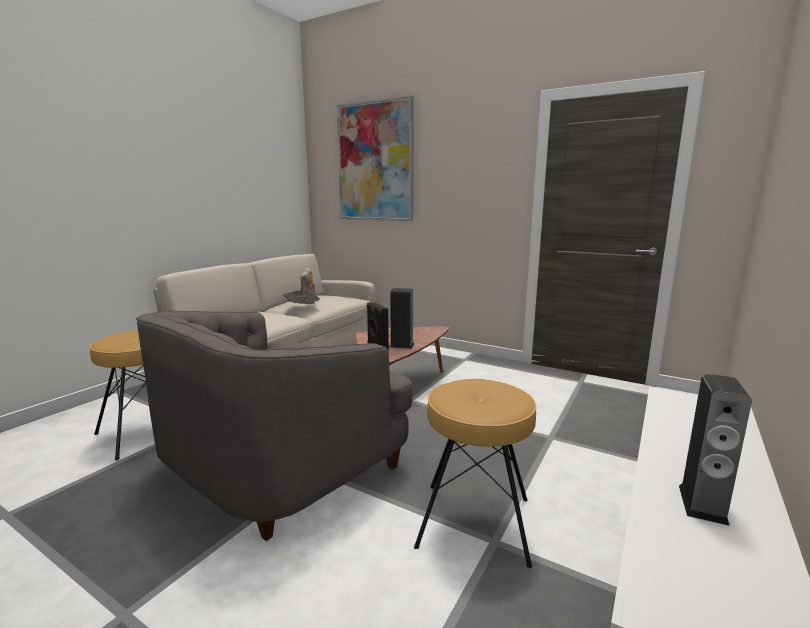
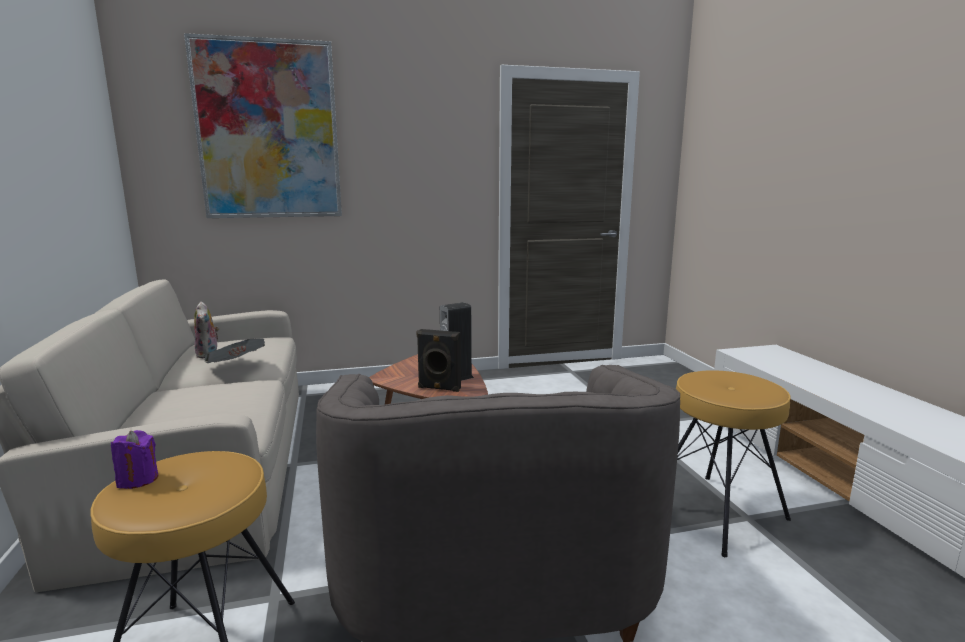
camera: 45 degrees left, 0 degrees up
(129, 332) = (138, 479): none -> purple candle
(702, 504) = (891, 408): speaker -> none

